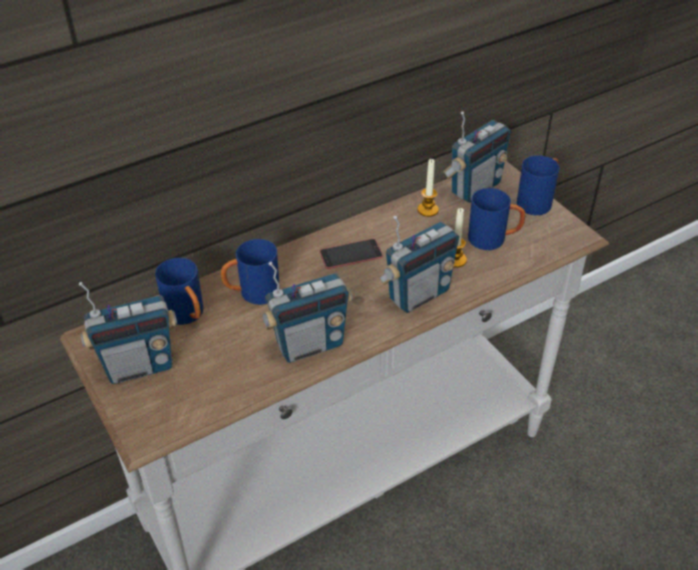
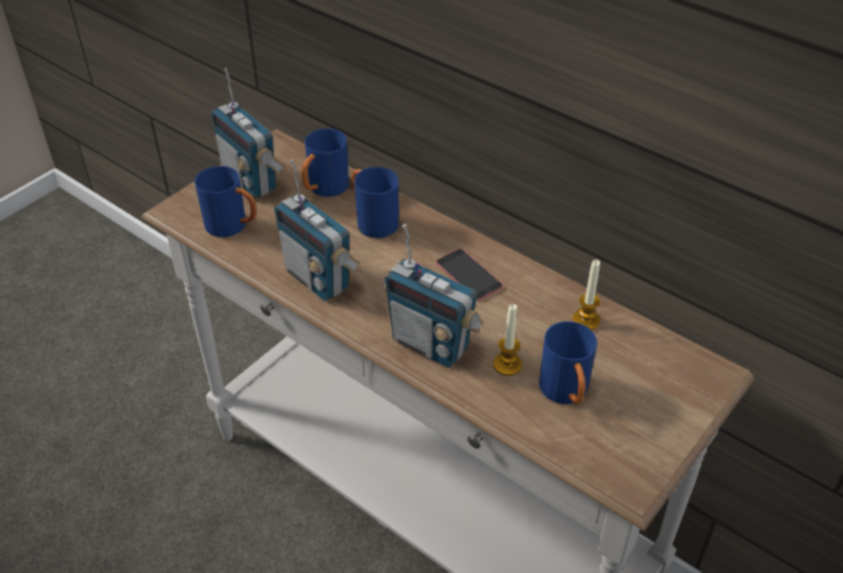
camera: 70 degrees right, 0 degrees up
(475, 188) = (660, 356): radio -> none
(537, 201) = (675, 427): blue mug -> blue mug (233, 226)

